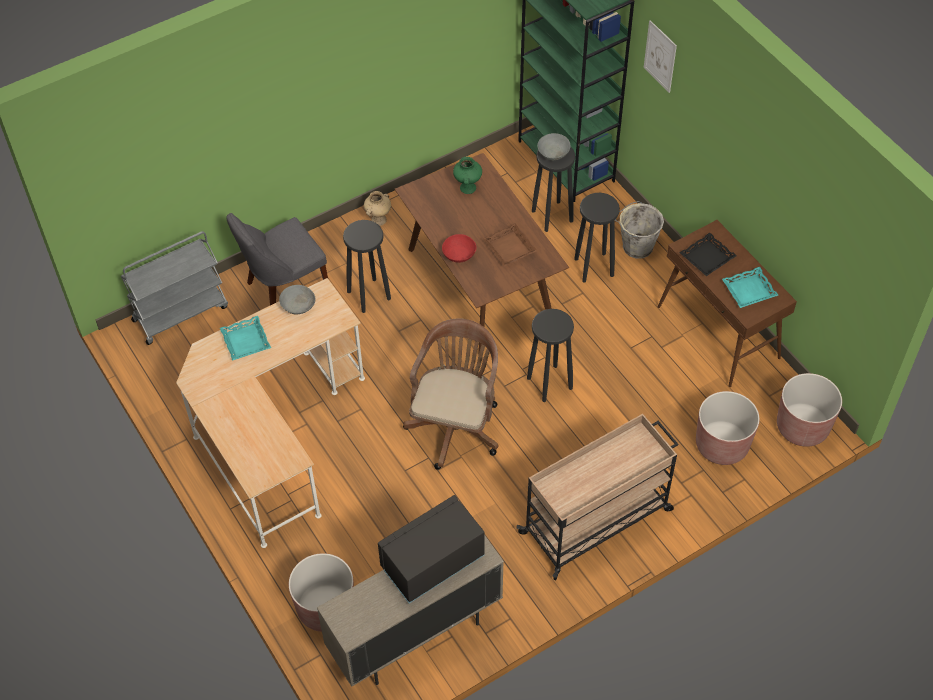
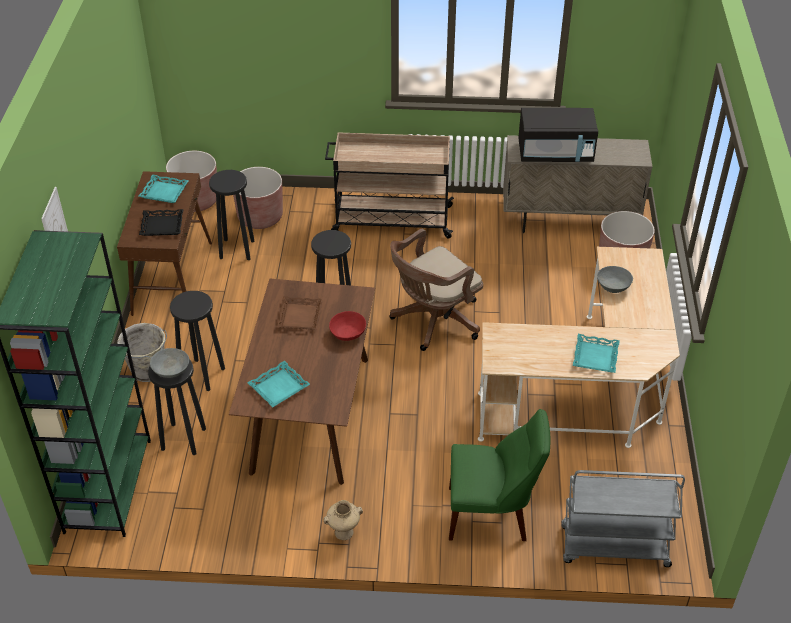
camera: 145 degrees left, 10 degrees down
(284, 287) = (491, 514): grey chair -> green chair
(298, 306) = (528, 362): grey bowl -> grey bowl (613, 286)
(368, 294) = (417, 461): black stool -> black stool (236, 250)
(467, 187) = (279, 388): green vase -> turquoise tray

